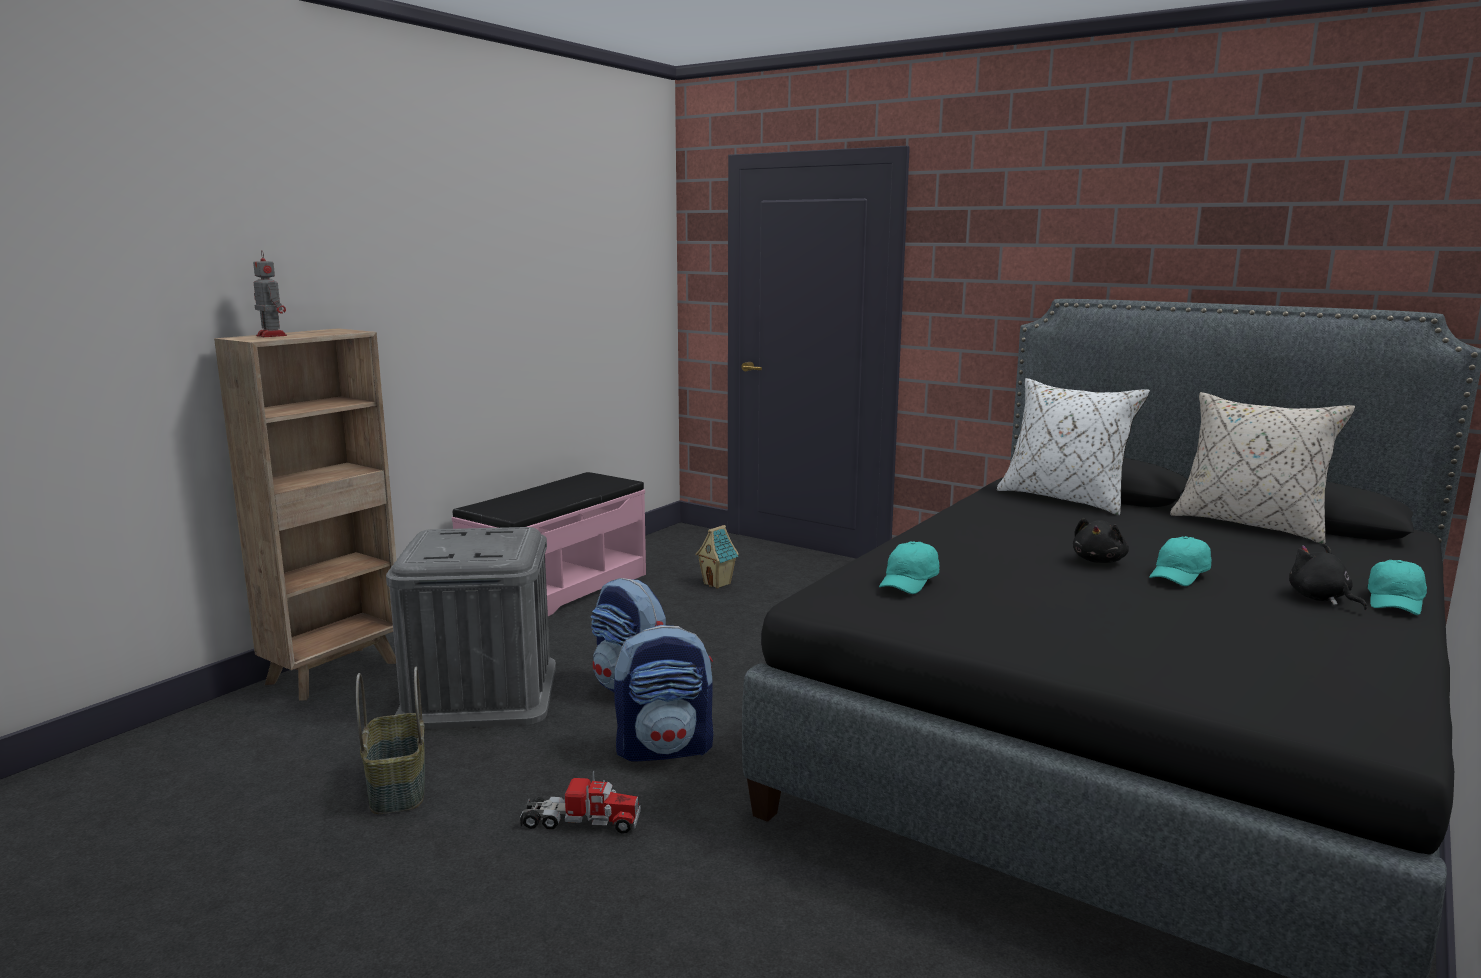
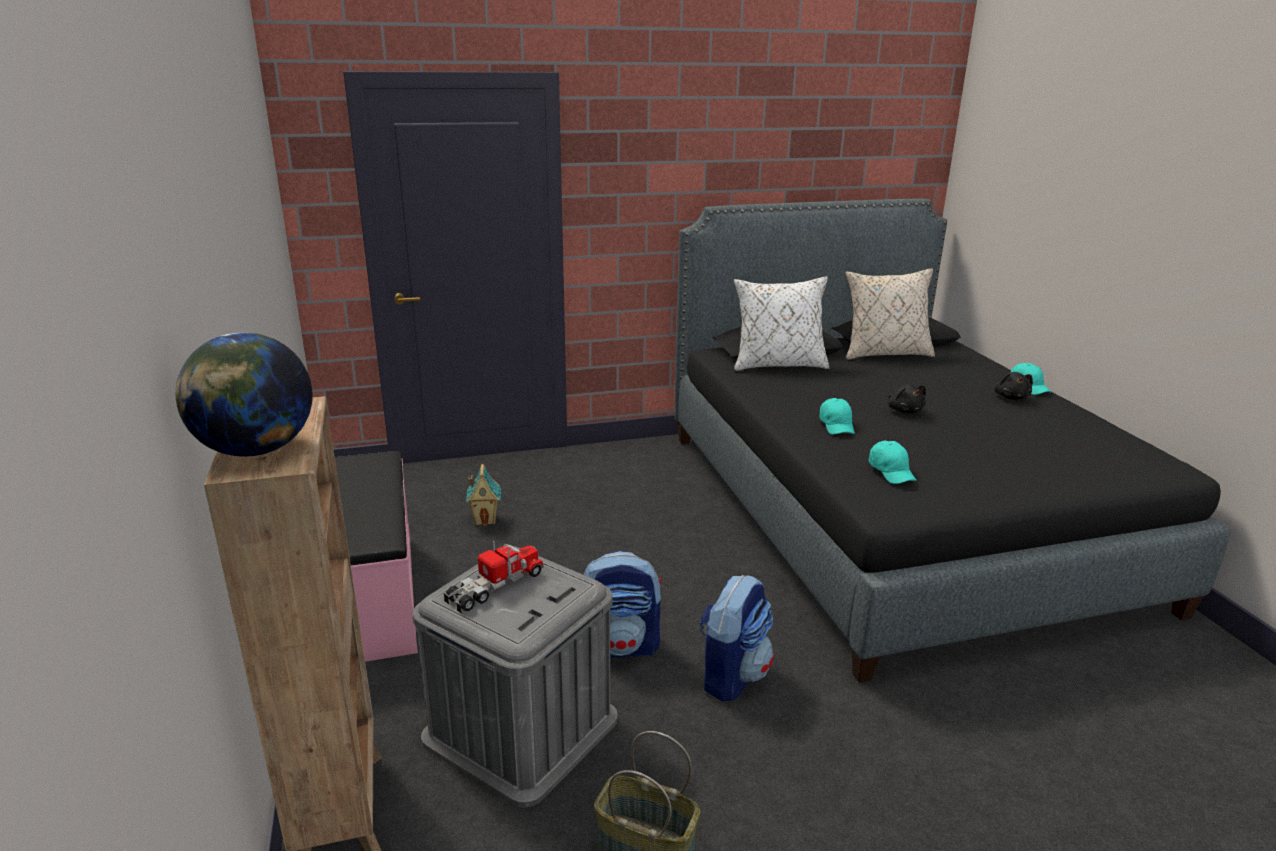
camera: 50 degrees left, 10 degrees up
(271, 335) = (255, 450): toy robot -> globe
(580, 822) = (798, 764): toy truck -> toy truck (495, 587)
(1179, 575) = (948, 406): turquoise cap -> turquoise cap (837, 425)
(1320, 599) = (1011, 397): black plush toy -> black plush toy turned 105 degrees counterclockwise

